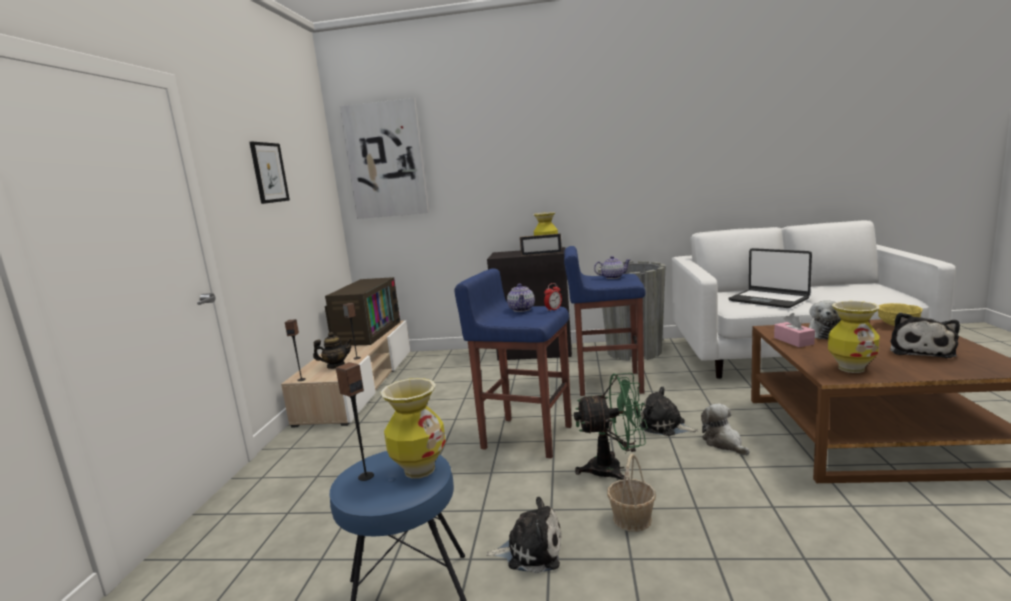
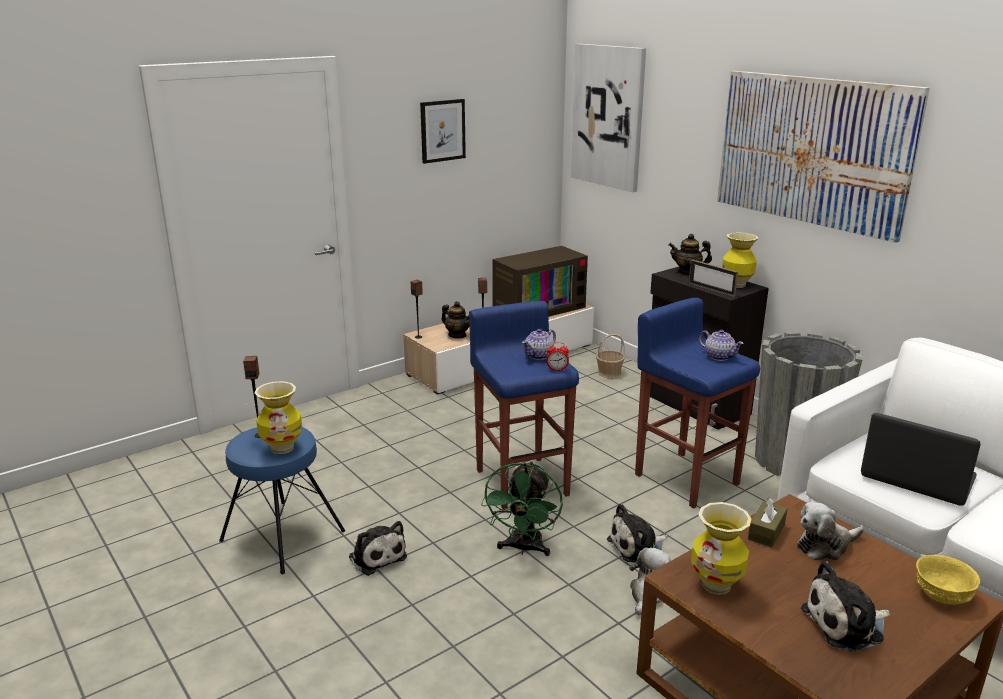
camera: 45 degrees right, 10 degrees up
(505, 254) = (688, 272): none -> teapot
(577, 142) = (812, 151): none -> picture
(614, 469) = (524, 548): green fan -> green fan turned 60 degrees clockwise
(631, 519) = (461, 586): basket -> basket (609, 373)
(665, 426) = (637, 547): plush toy -> plush toy turned 105 degrees counterclockwise
(769, 299) = (917, 478): laptop -> laptop turned 120 degrees clockwise
(793, 341) = (766, 531): pink tissue box -> brown tissue box

